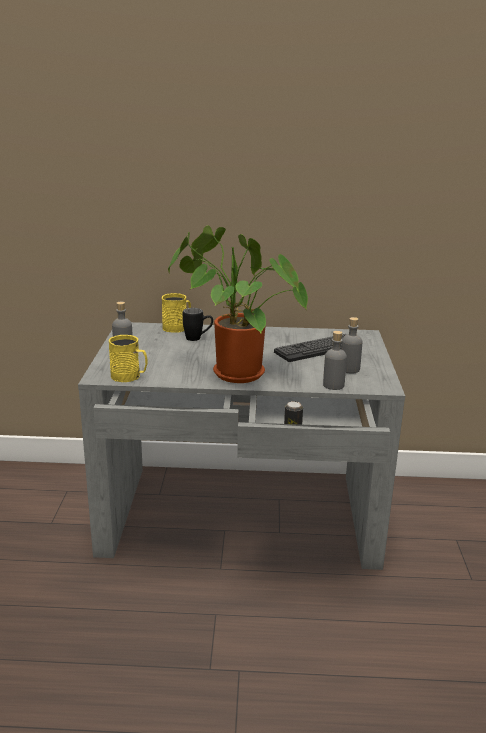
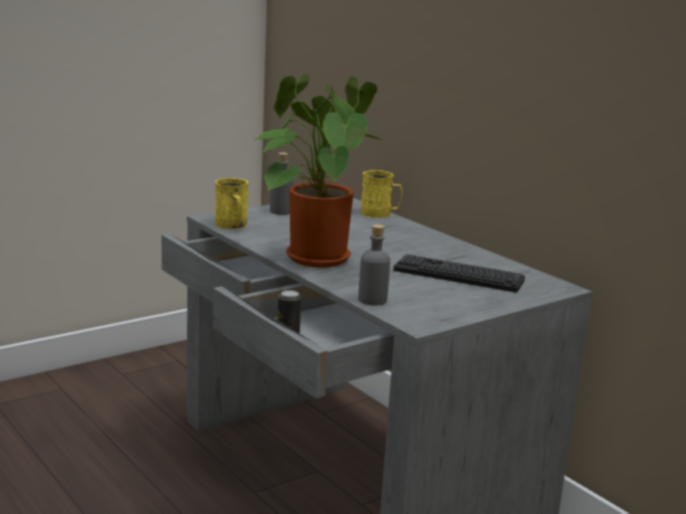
camera: 50 degrees right, 5 degrees down
(198, 338) = (370, 226): black mug -> none
(349, 369) = (433, 299): grey bottle -> none

